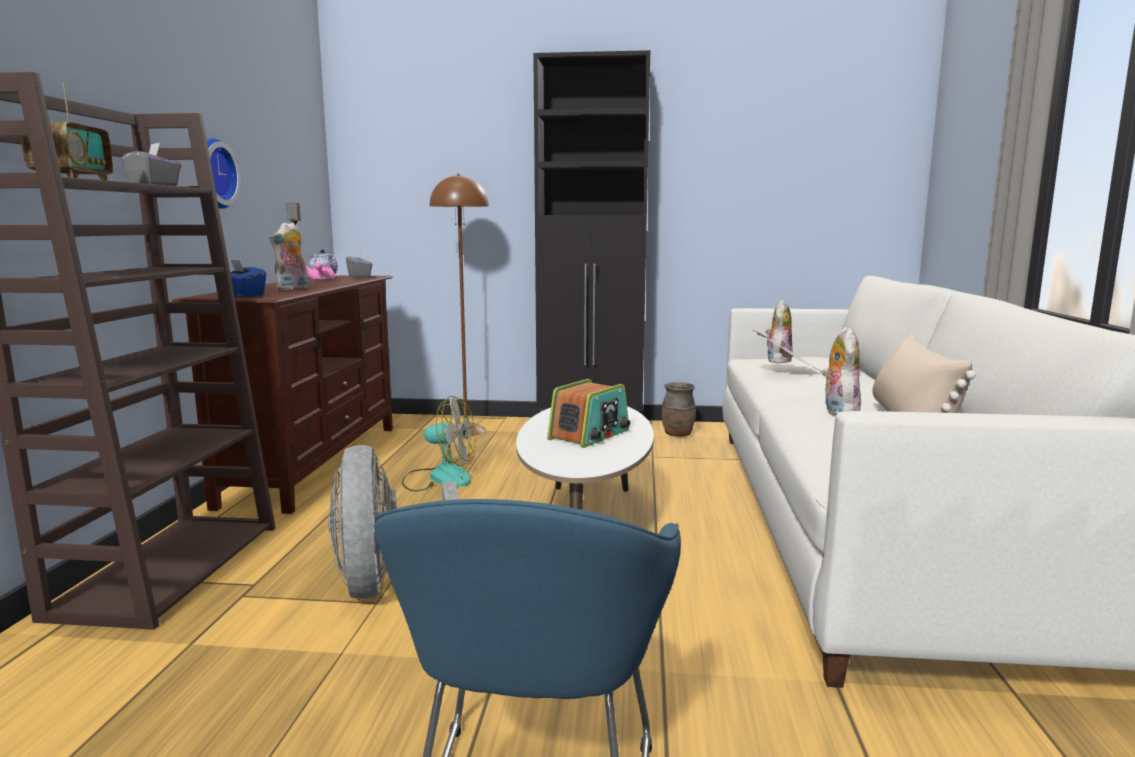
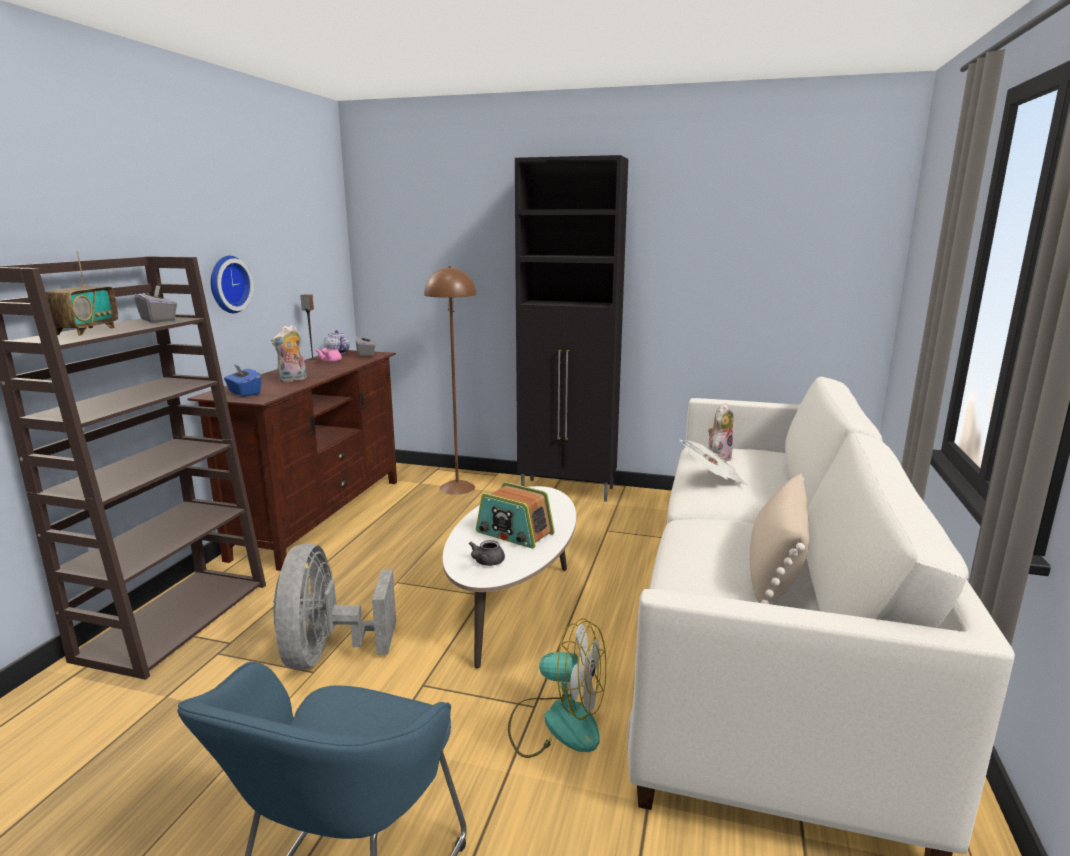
camera: 10 degrees right, 5 degrees up
(439, 478) = (414, 541): fan -> fan (557, 723)
(575, 458) = (486, 562): none -> grey teapot
(590, 435) = (514, 533): radio -> radio turned 75 degrees clockwise
(678, 434) = (642, 505): brown vase -> none
(838, 412) = (716, 544): plush toy -> none

